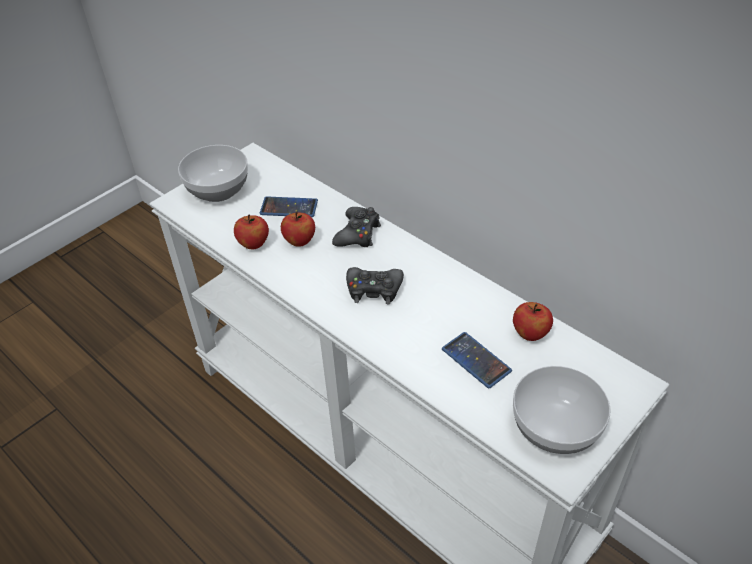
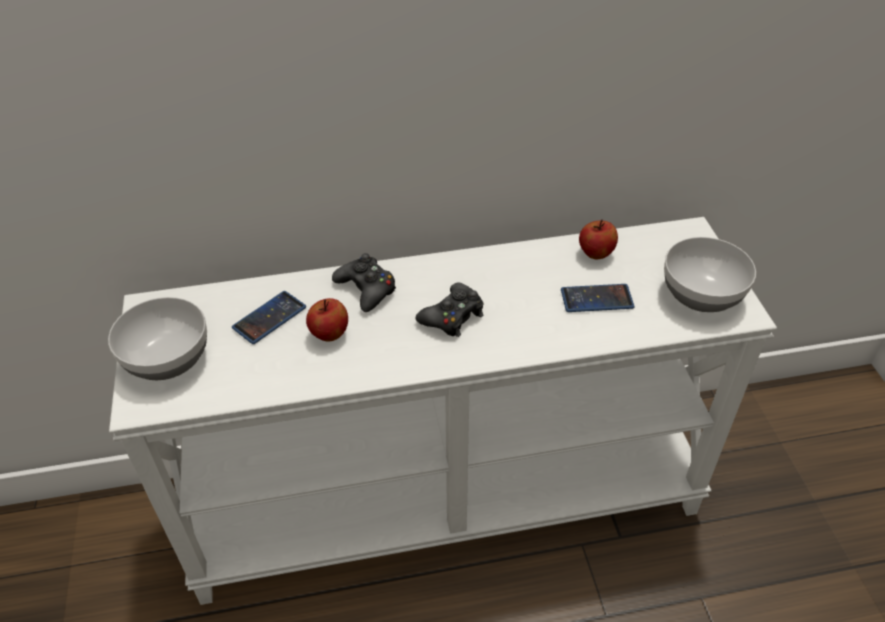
camera: 55 degrees left, 0 degrees up
(254, 244) = (292, 371): apple -> none

